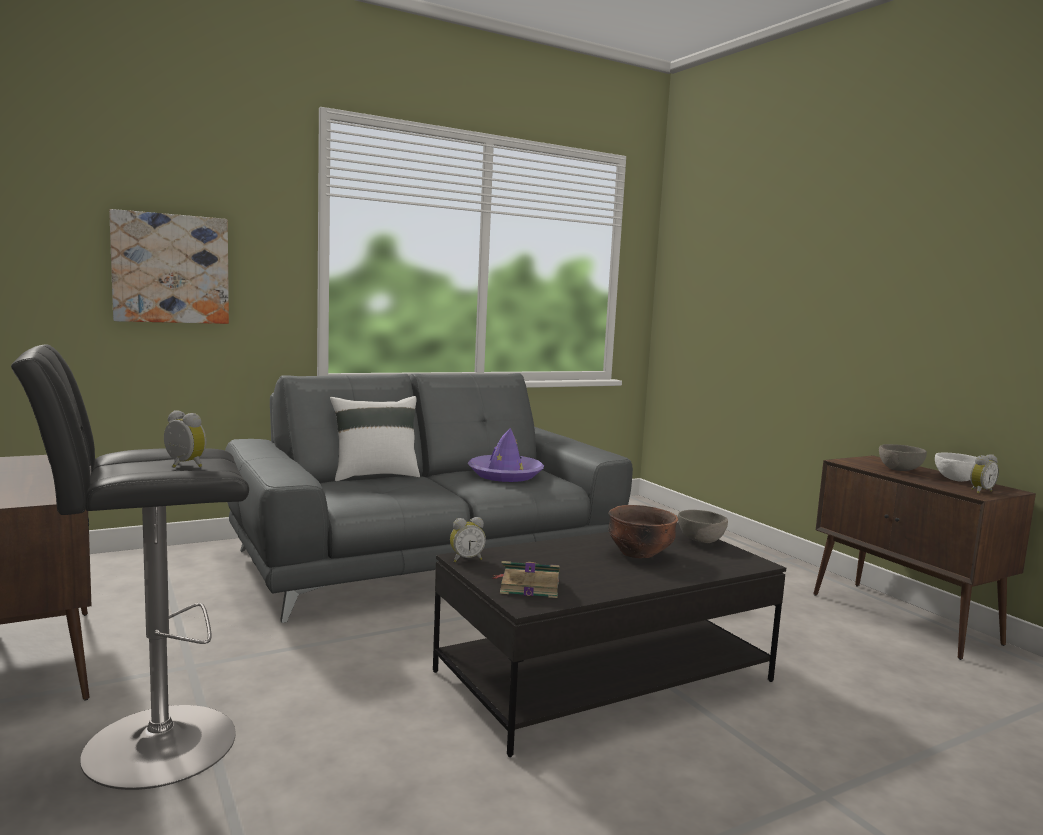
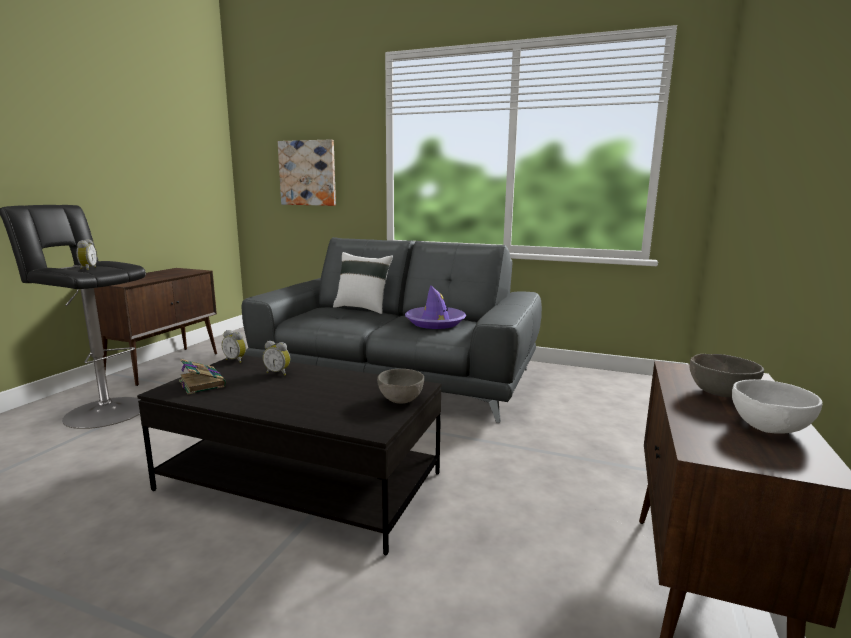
camera: 50 degrees right, 5 degrees up
(639, 553) = (326, 391): brown bowl -> none
(979, 491) = (735, 449): alarm clock -> alarm clock (278, 373)

